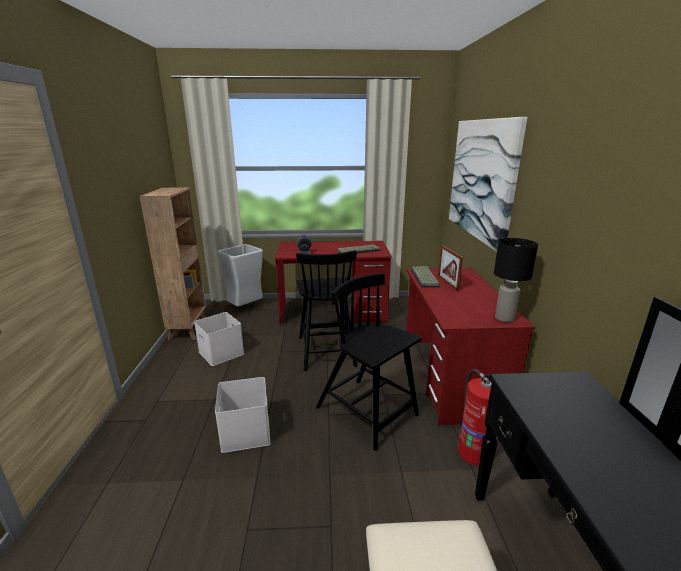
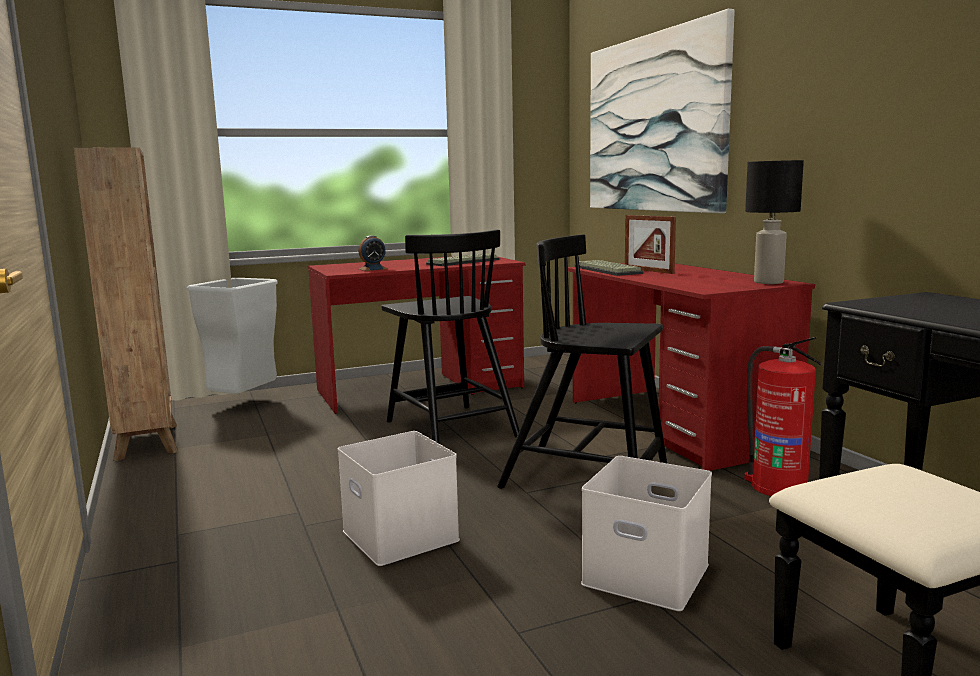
camera: 20 degrees left, 10 degrees down
(220, 352) = (248, 459): white storage box -> white storage box (643, 574)

